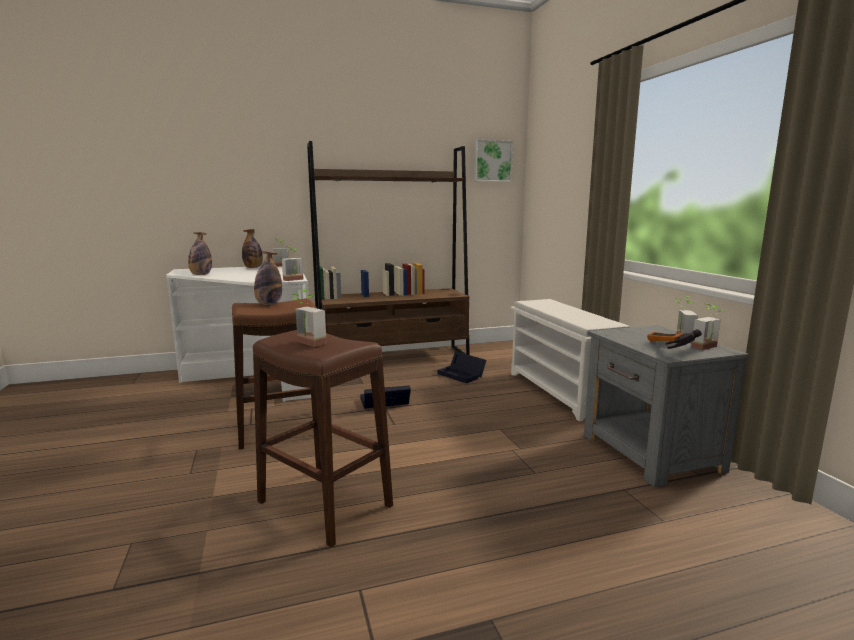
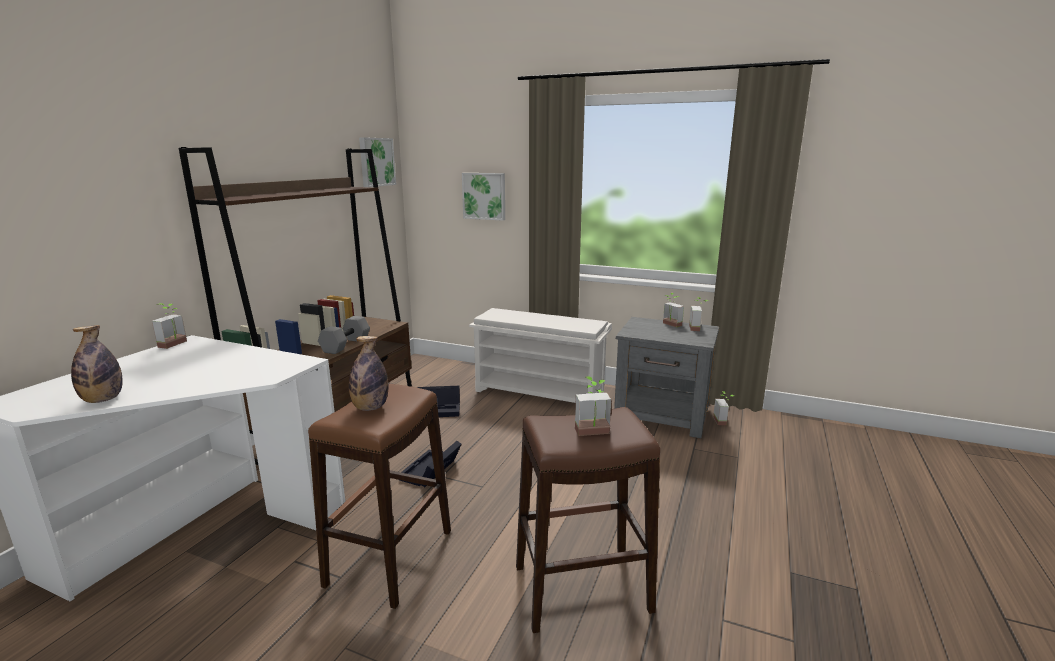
camera: 50 degrees left, 5 degrees up
(253, 268) = (139, 359): bottle -> none
(294, 280) = (307, 363): potted plant -> potted plant (723, 421)
(399, 298) = (346, 345): none -> grey dumbbell
(570, 189) = (484, 196): none -> picture
(665, 348) = (685, 336): hammer -> none

